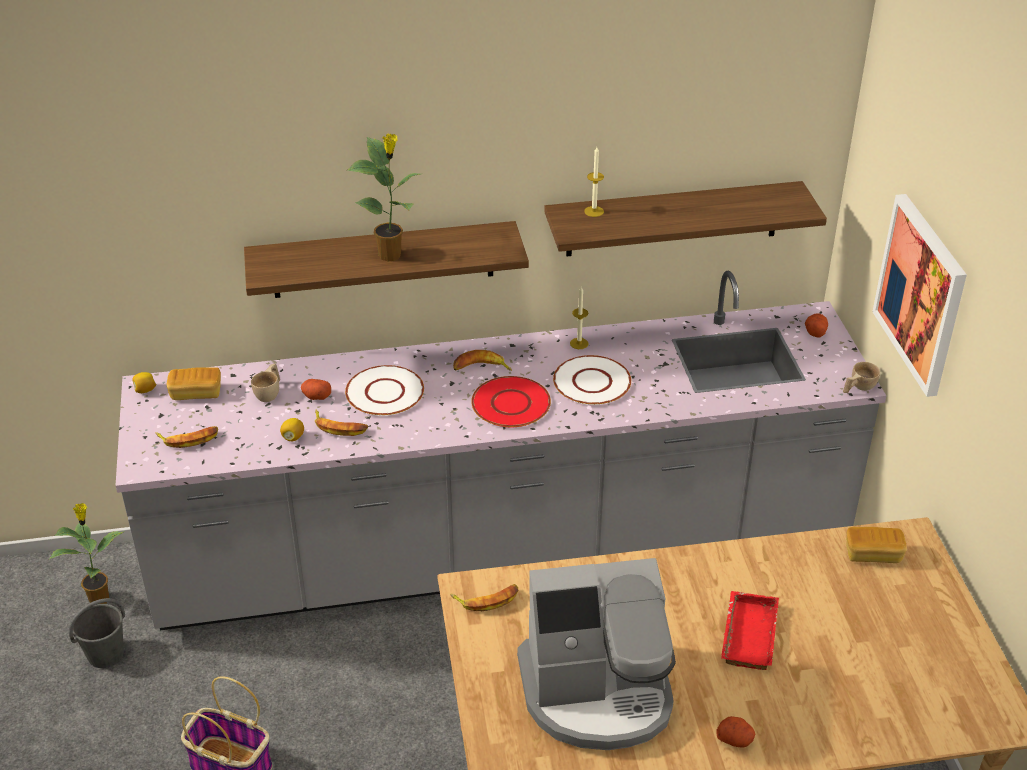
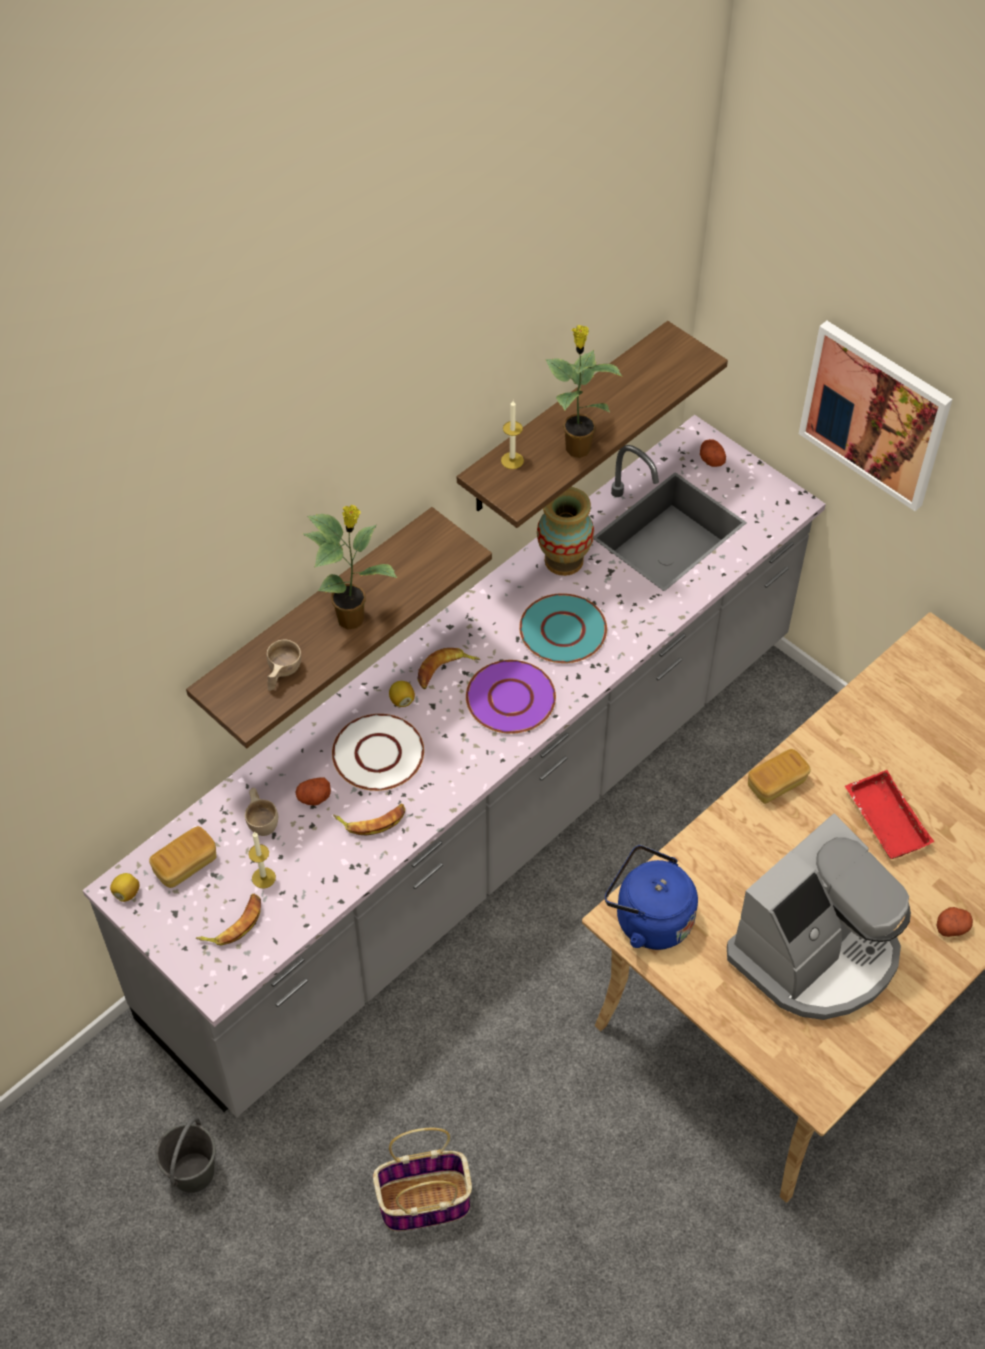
camera: 35 degrees left, 15 degrees up
(100, 598) = (126, 1117): potted plant -> potted plant (577, 447)
(293, 437) = (338, 859): lemon -> lemon (402, 700)
(487, 599) = (648, 919): banana -> blue kettle
(511, 403) = (510, 698): red plate -> purple plate
(579, 343) = (511, 589): candle -> candle (263, 878)
(591, 382) = (562, 631): white plate -> turquoise plate
(635, 343) = (563, 560): none -> vase
(858, 388) = (797, 508): beige cup -> beige cup (281, 674)
(873, 554) = (917, 677): bread -> bread (776, 784)

